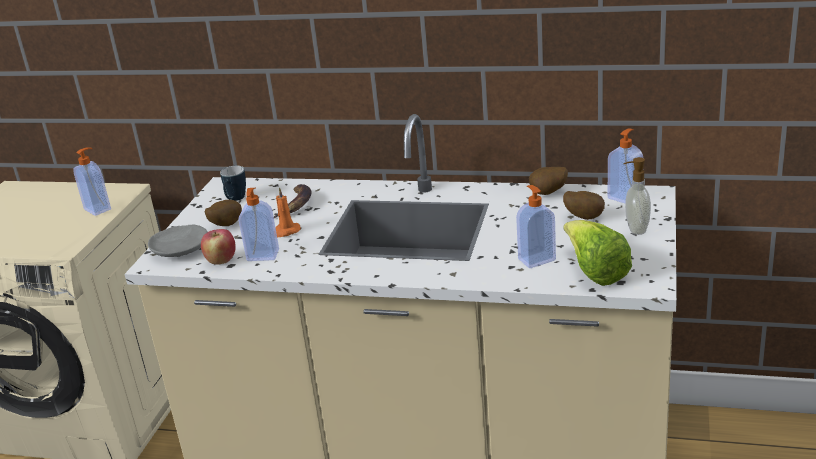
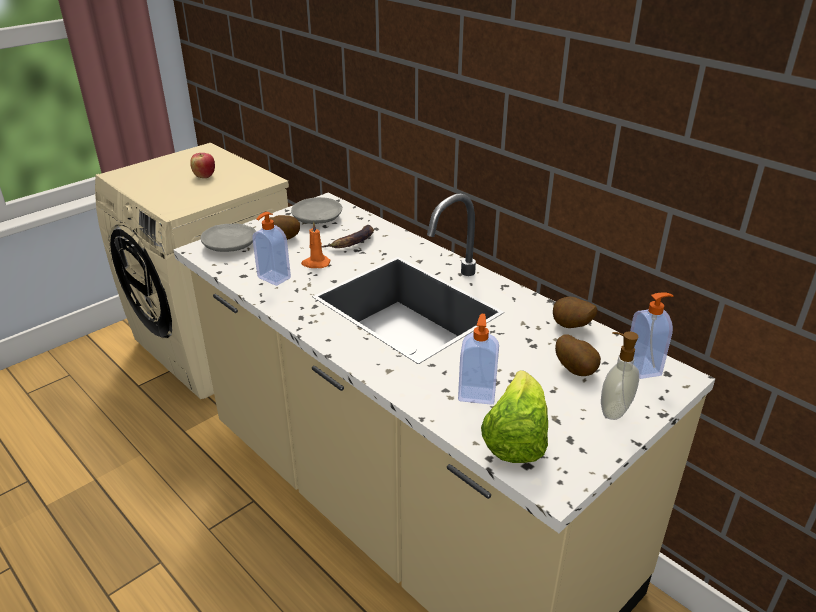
camera: 30 degrees right, 5 degrees up
(98, 209) = (232, 188): soap dispenser -> none
(221, 261) = (242, 268): apple -> apple (204, 176)
(235, 200) = (317, 219): mug -> grey plate

